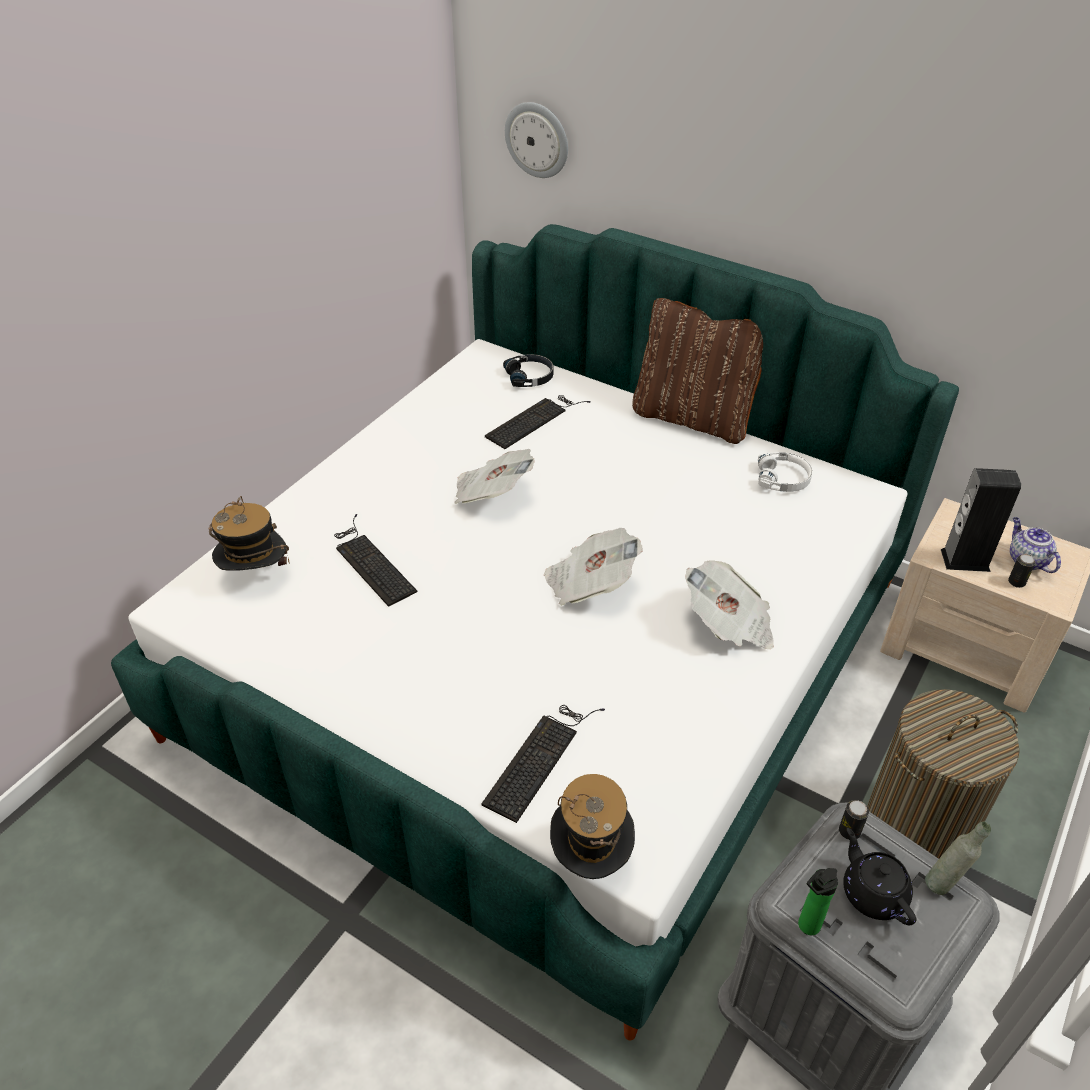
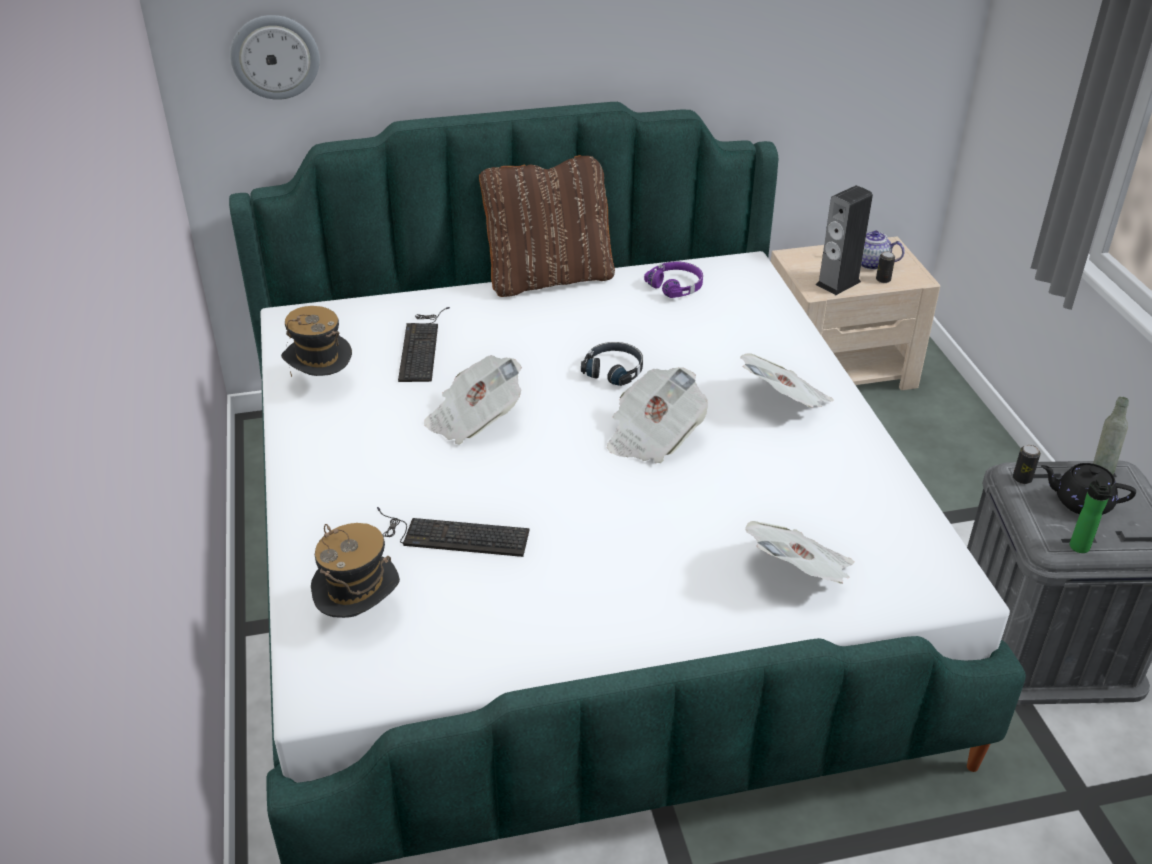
camera: 45 degrees left, 5 degrees down
(530, 377) = (364, 314): black headphones -> black headphones (614, 370)
(540, 757) = (800, 573): keyboard -> newspaper
(590, 859) = (927, 608): hat -> hat (321, 385)
(783, 479) = (676, 286): white headphones -> purple headphones
(918, 825) = (951, 498): laundry basket -> none

